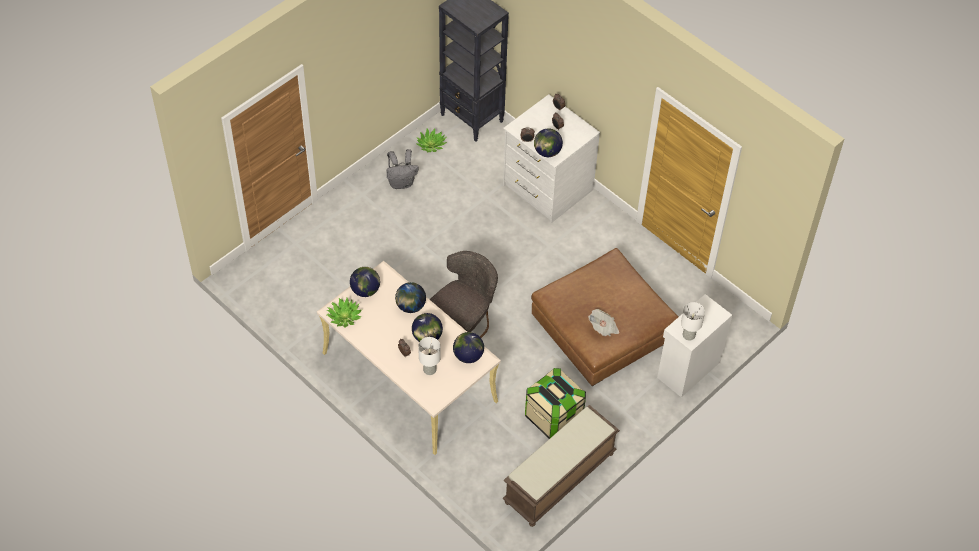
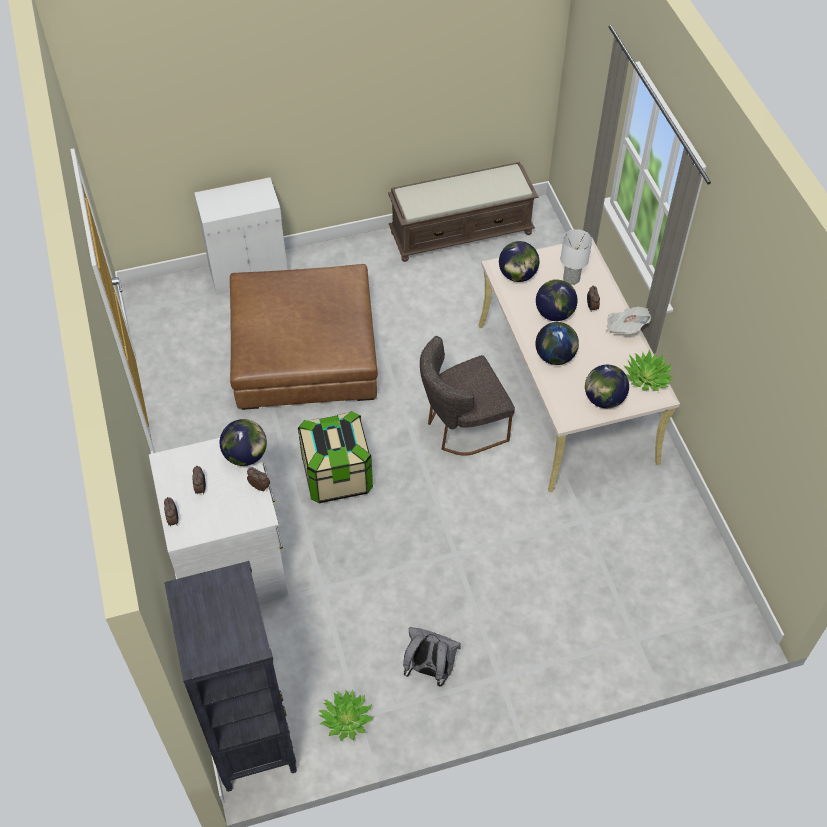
camera: 150 degrees left, 0 degrees up
(553, 416) = (427, 287): storage box -> storage box (337, 476)
(603, 328) = (325, 290): newspaper -> newspaper (625, 327)
(688, 335) = (259, 191): white table lamp -> none

